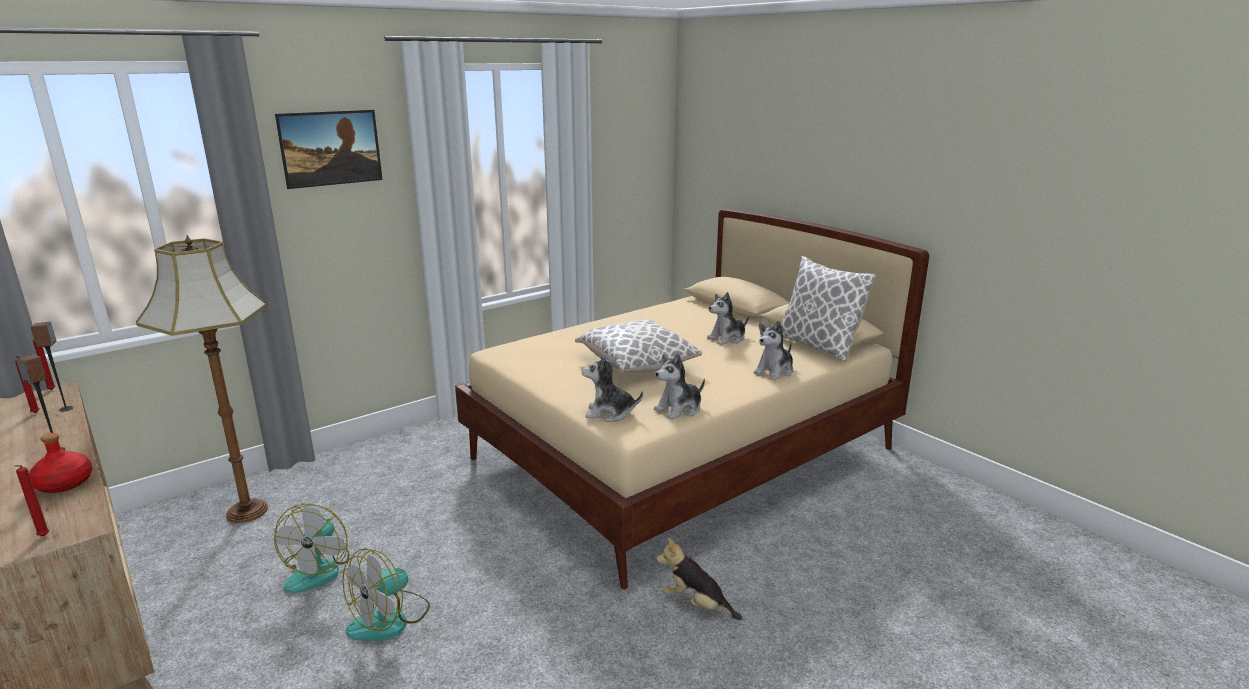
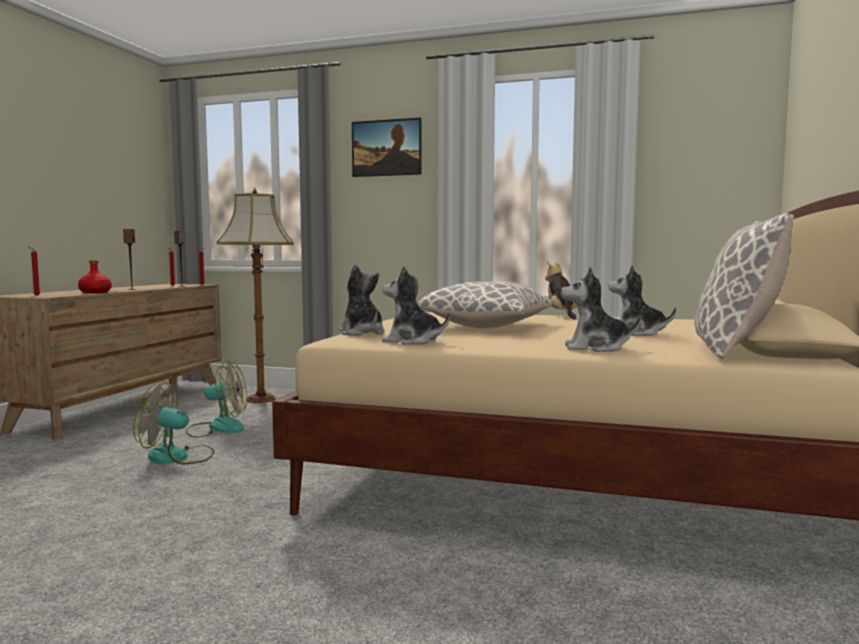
camera: 55 degrees right, 15 degrees down
(319, 569) = (217, 428): fan -> fan turned 150 degrees counterclockwise
(696, 604) = (299, 552): plush toy -> plush toy (561, 315)

